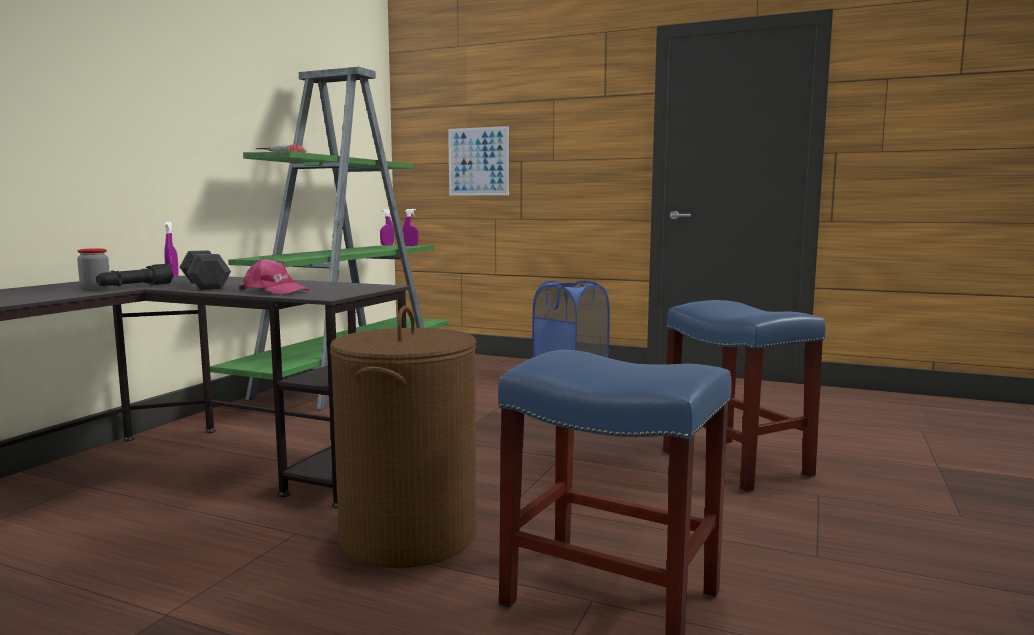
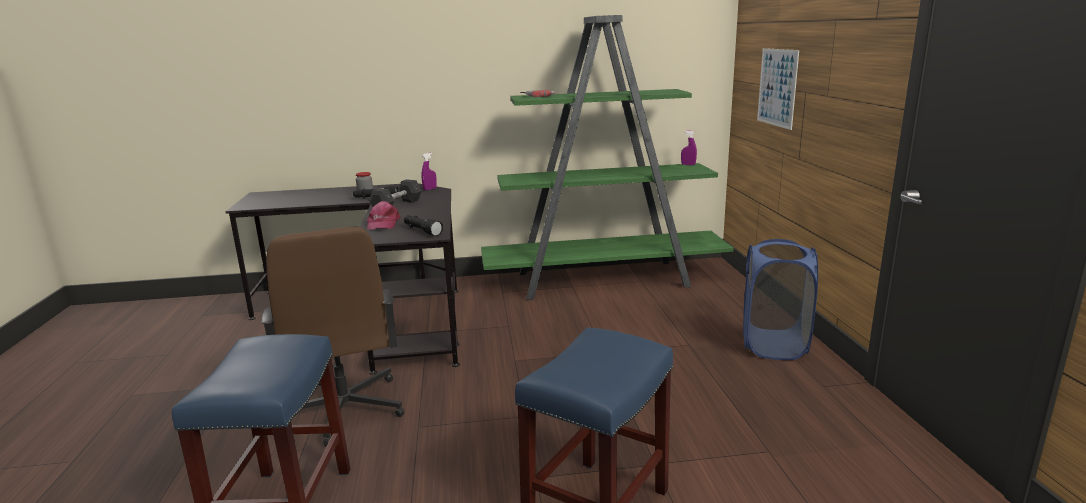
camera: 60 degrees right, 10 degrees up
(353, 287) = (422, 231): none -> black flashlight
(409, 535) = (343, 410): brown laundry basket -> brown office chair
(410, 245) = (695, 170): purple spray bottle -> none

